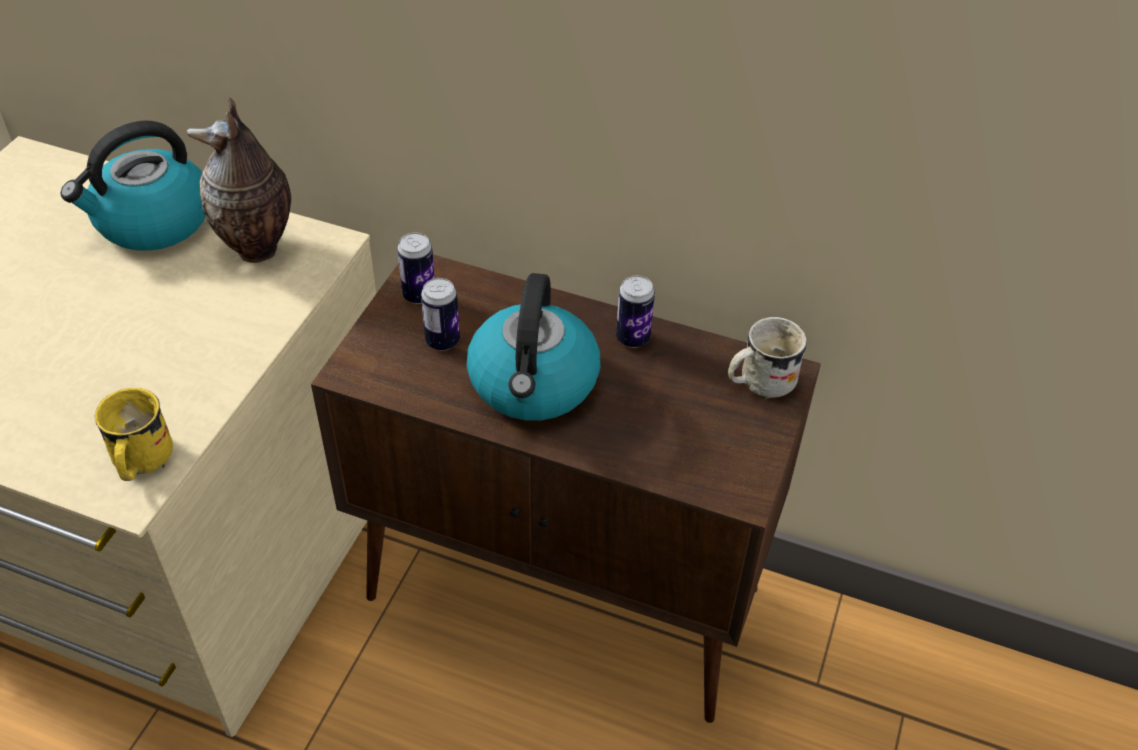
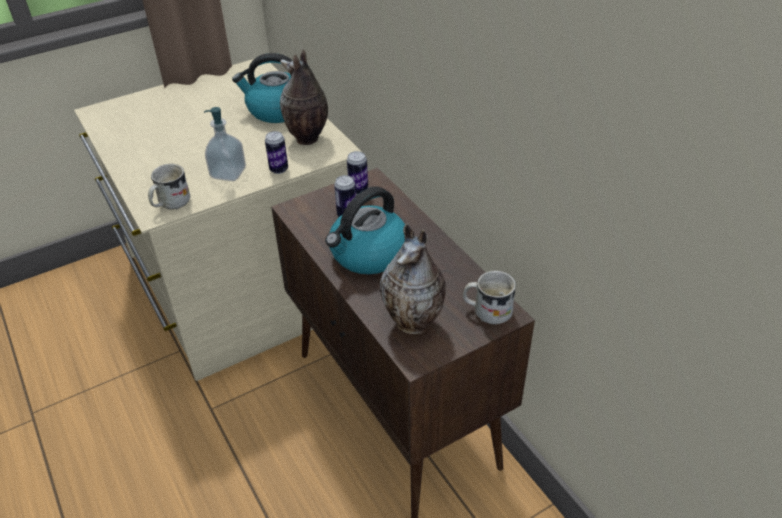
camera: 40 degrees right, 5 degrees down
(139, 462) = (170, 204): yellow mug -> white mug
(186, 364) = (228, 173): none -> soap dispenser
(632, 338) = (441, 257): can -> can (279, 169)
(693, 447) = (415, 323): none -> vase

